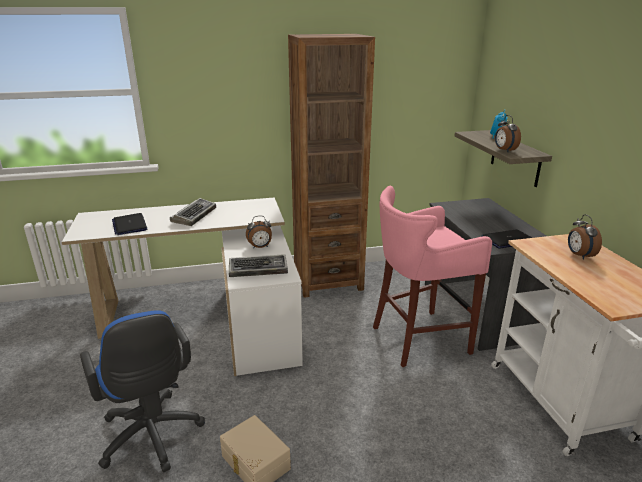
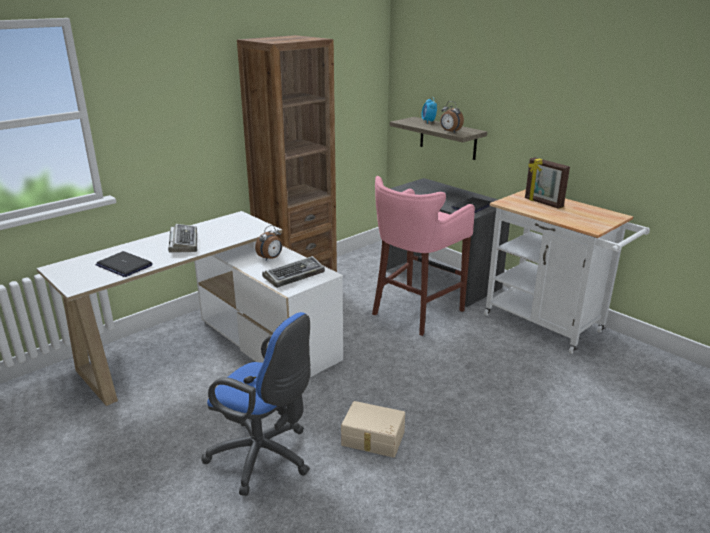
camera: 30 degrees left, 0 degrees up
(579, 255) = (543, 203): alarm clock -> picture frame

